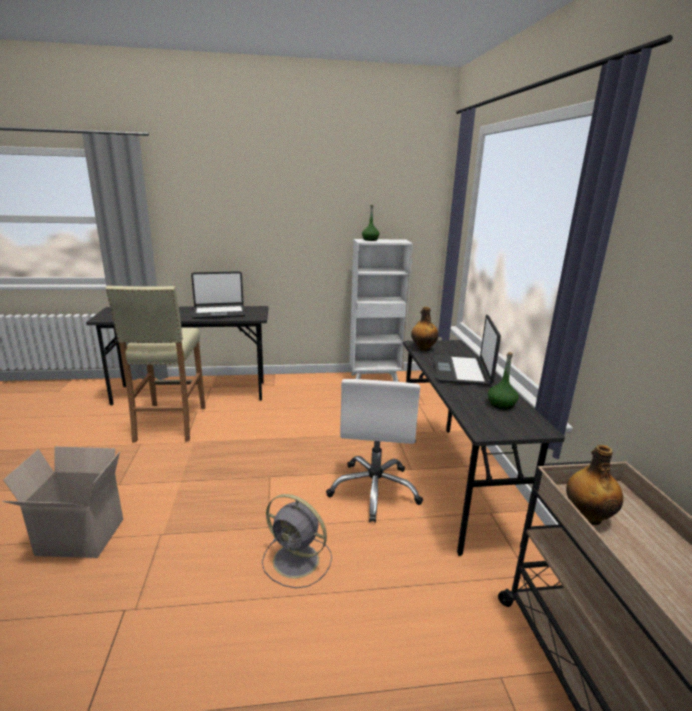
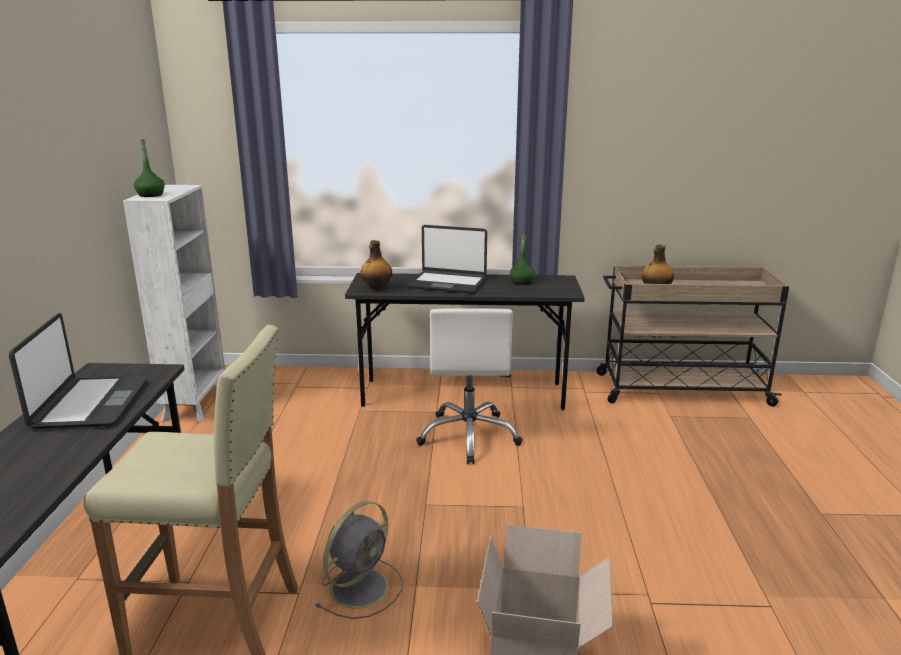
camera: 80 degrees left, 0 degrees up
(298, 561) = (573, 488): grey fan -> grey fan (361, 586)
(375, 490) = (469, 436): white office chair -> white office chair turned 75 degrees clockwise

